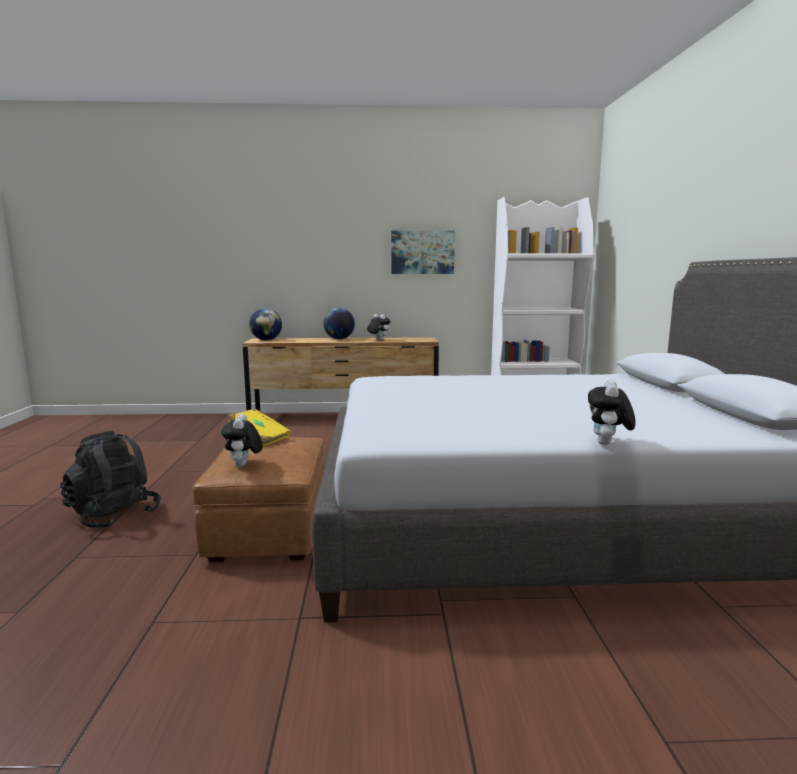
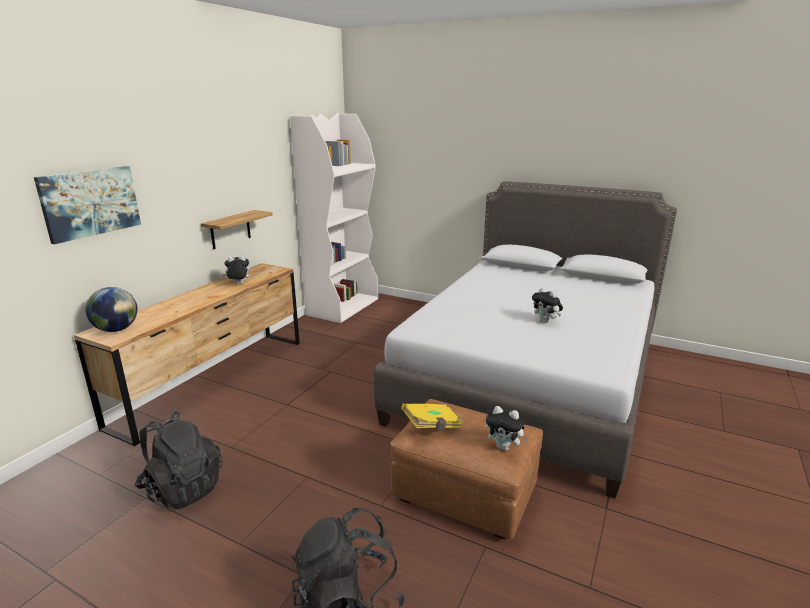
camera: 60 degrees left, 10 degrees up
(213, 444) = (182, 488): none -> black backpack
(339, 339) = (192, 296): globe -> none
(403, 297) = (230, 229): none -> shelf
(422, 252) = (240, 176): picture -> picture (90, 202)
(608, 444) = (640, 319): plush toy -> plush toy (545, 321)

